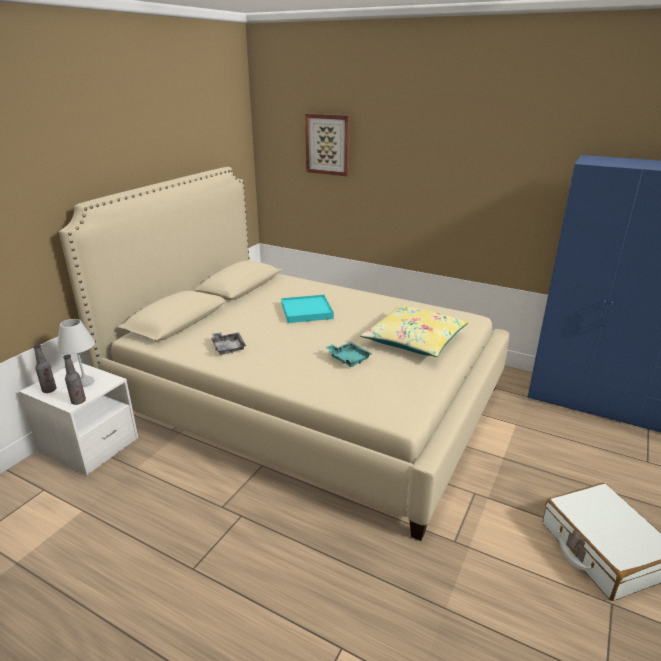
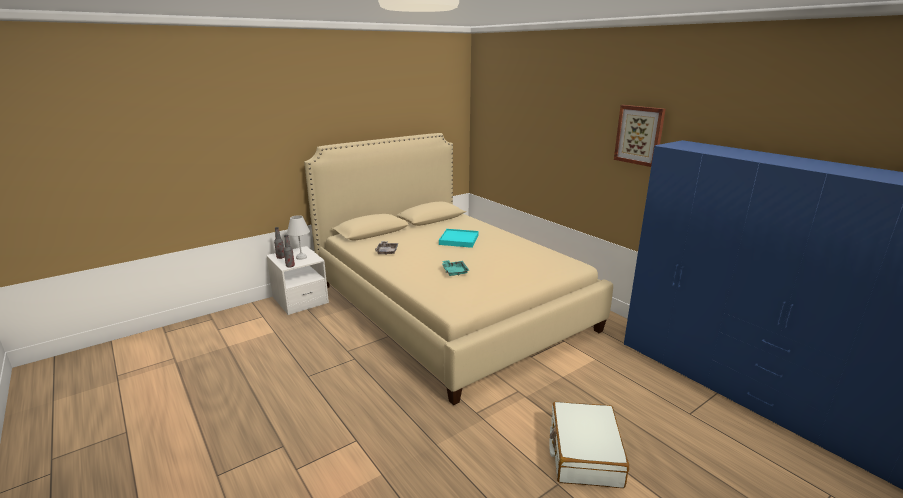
camera: 25 degrees right, 5 degrees down
(328, 144) = (513, 121): picture -> picture (639, 135)
(414, 340) = (515, 270): yellow pillow -> none

